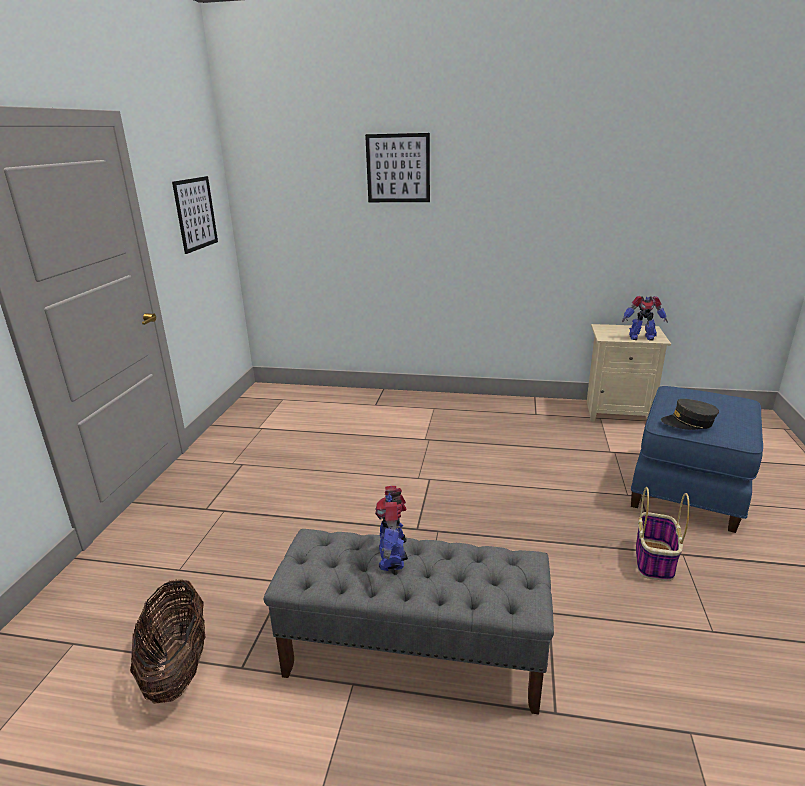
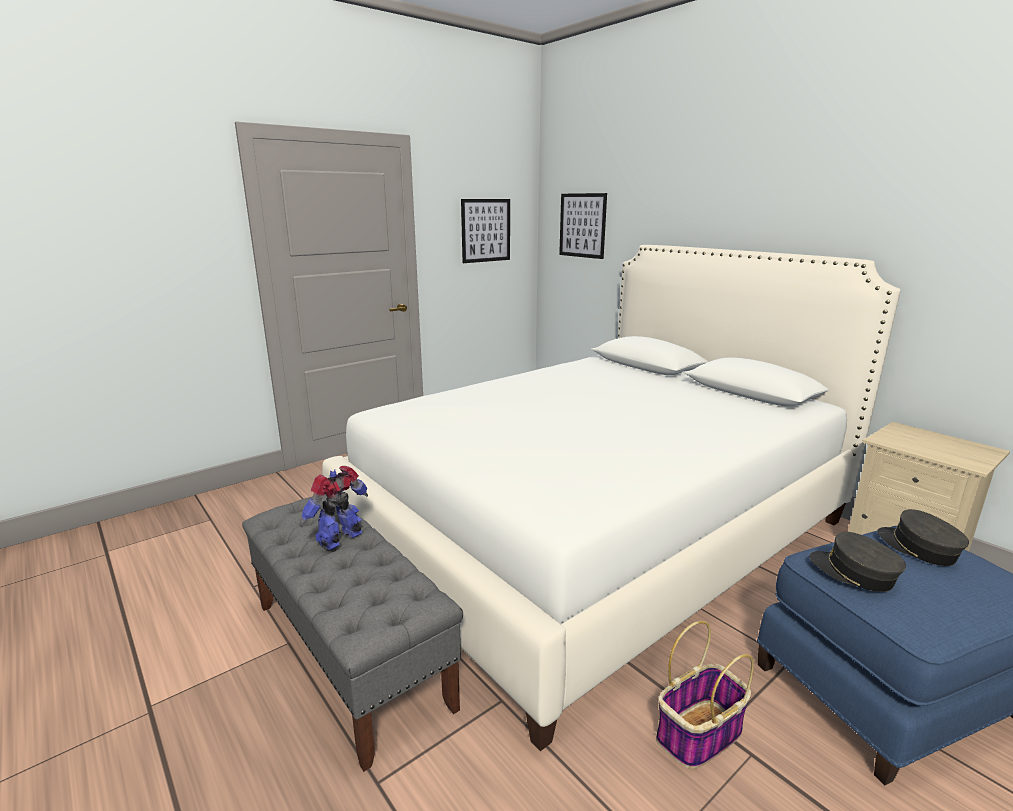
camera: 40 degrees right, 5 degrees down
(177, 667) = (228, 563): basket -> none
(398, 168) = (678, 196): picture -> picture (582, 225)
(450, 470) = (597, 530): none -> white bed
(640, 337) = (943, 454): toy robot -> none
(690, 397) = (918, 548): none -> grey cap

